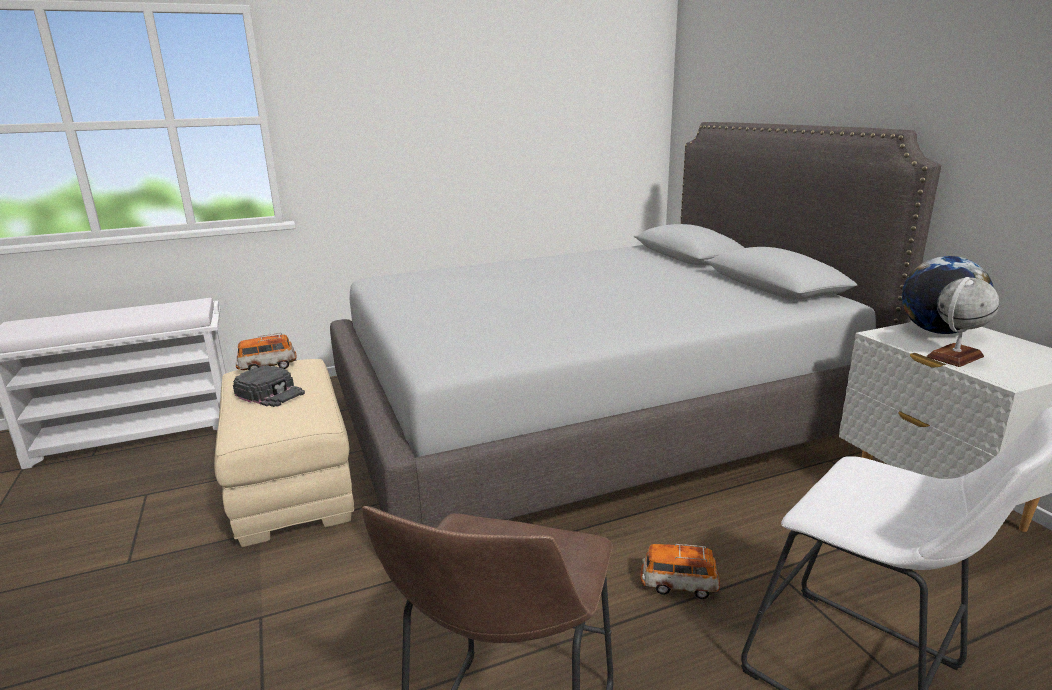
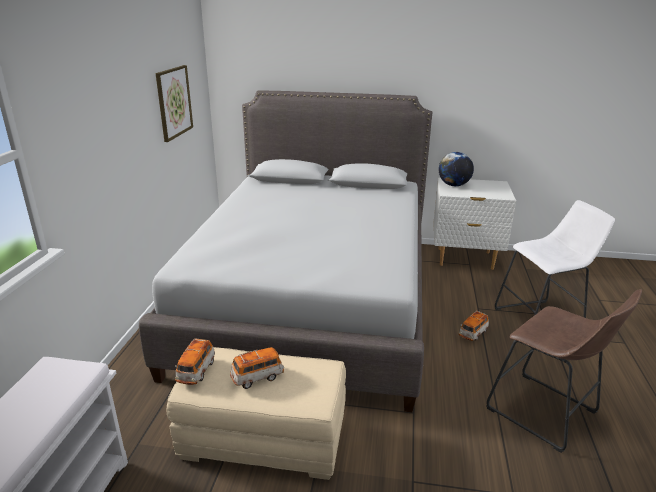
camera: 60 degrees left, 5 degrees up
(271, 393) = (257, 377): black cap -> toy car
(564, 123) = (174, 102): none -> picture
(955, 357) = (480, 194): globe -> none

